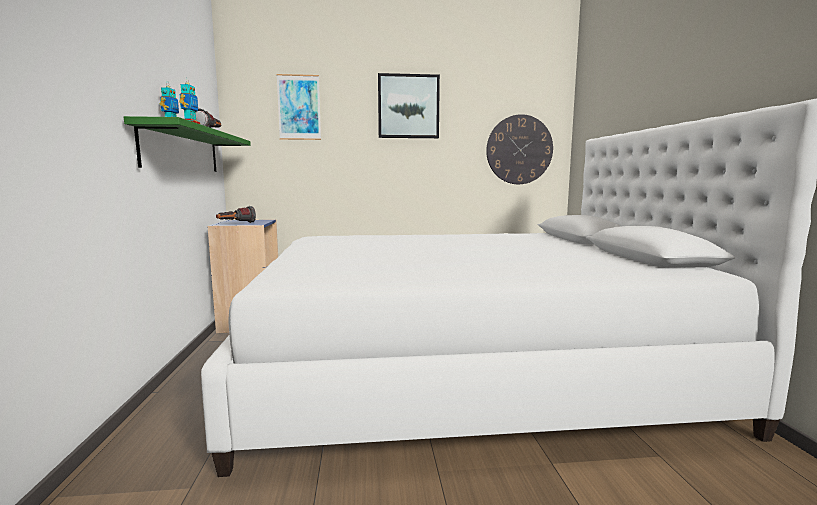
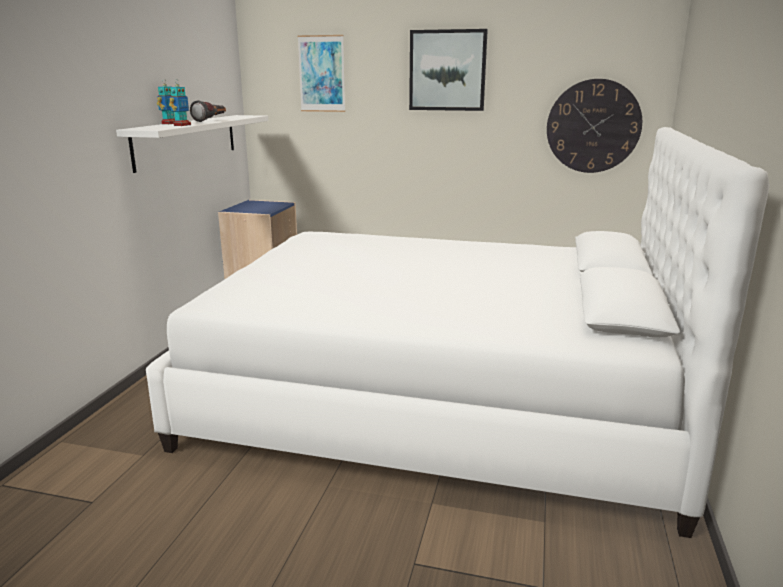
camera: 20 degrees right, 10 degrees up
(183, 150) = (187, 140): green shelf -> white shelf
(236, 223) = (247, 209): flashlight -> none

